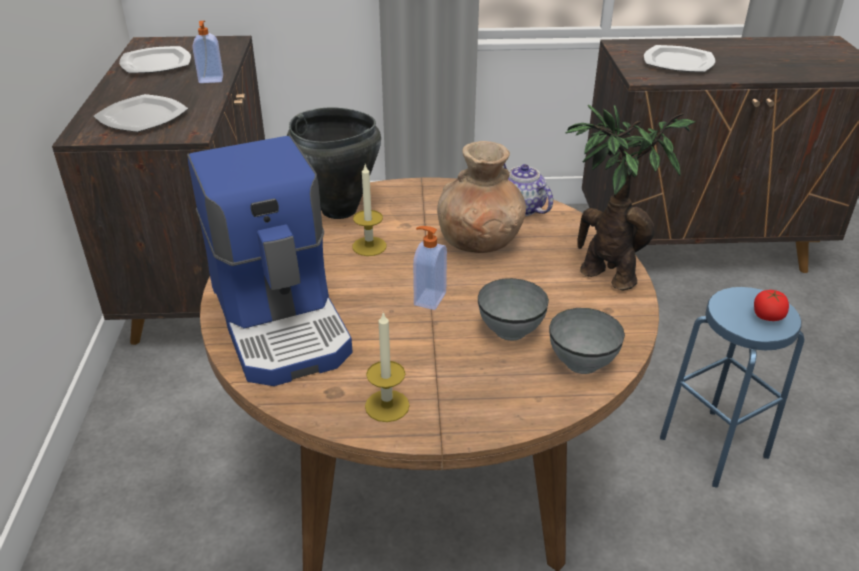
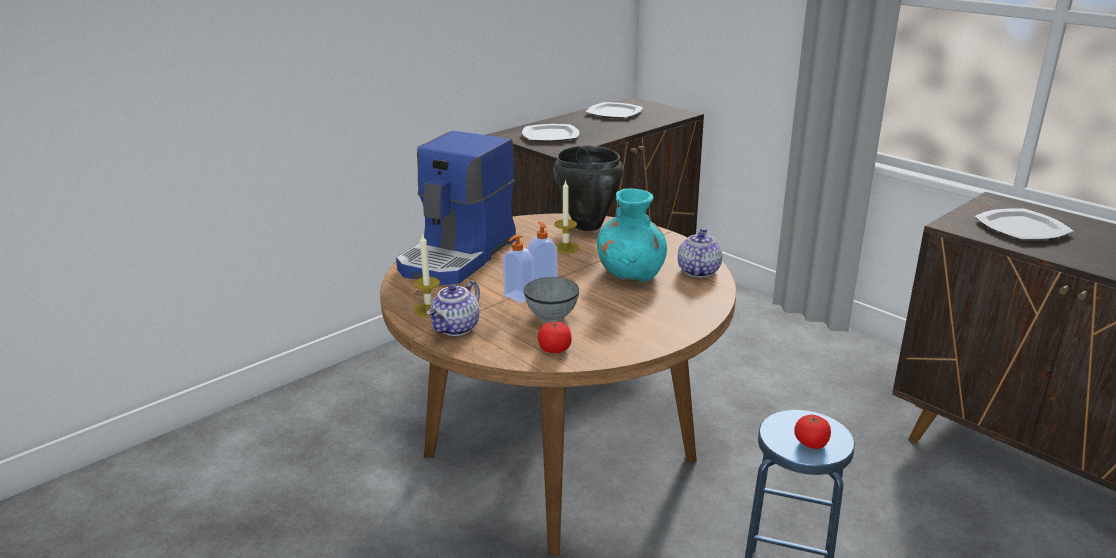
camera: 50 degrees right, 10 degrees down
(211, 80) = (624, 129): soap dispenser -> soap dispenser (518, 297)
(459, 406) = (456, 328): none -> teapot
(480, 241) = (631, 274): brown vase -> turquoise vase
(582, 363) = (554, 350): grey bowl -> tomato
(603, 273) = (670, 324): potted plant -> none

